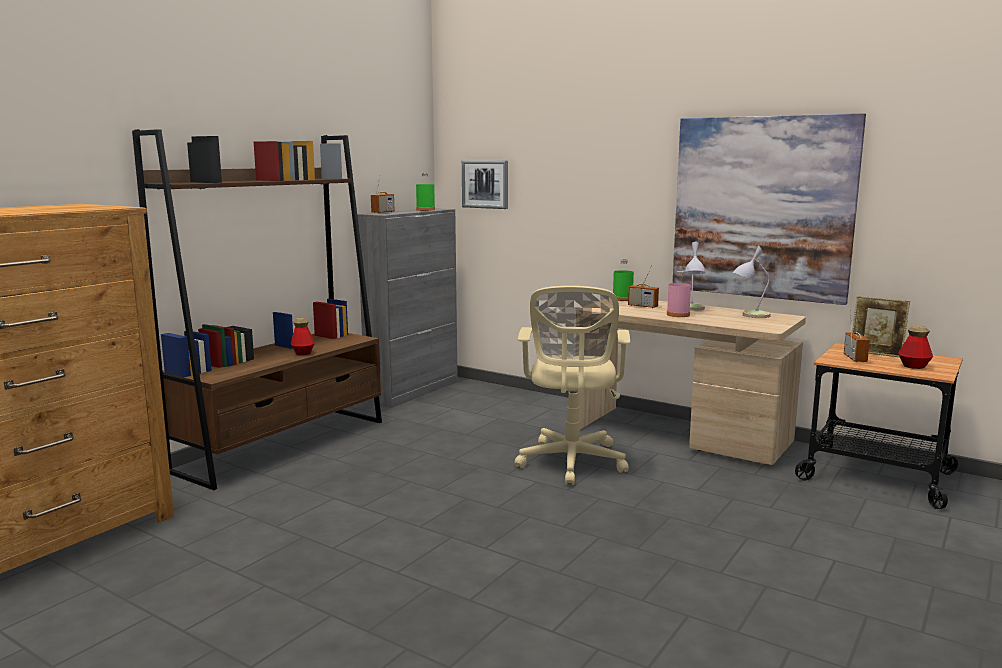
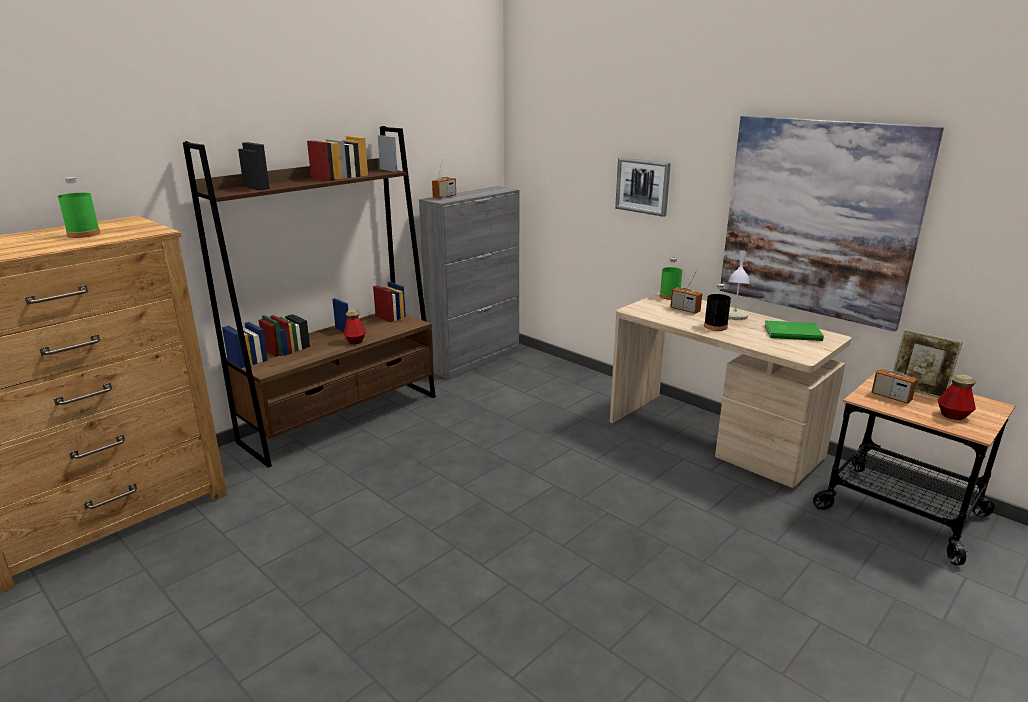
camera: 10 degrees right, 10 degrees up
(425, 210) = (489, 191): green bottle -> green bottle (83, 234)
(485, 184) = (549, 166): picture -> picture (643, 186)
(571, 463) = (594, 465): beige office chair -> none
(678, 315) = (715, 326): pink bottle -> black bottle
(750, 315) = (791, 332): table lamp -> green book
(855, 358) = (891, 397): radio -> radio turned 120 degrees clockwise

